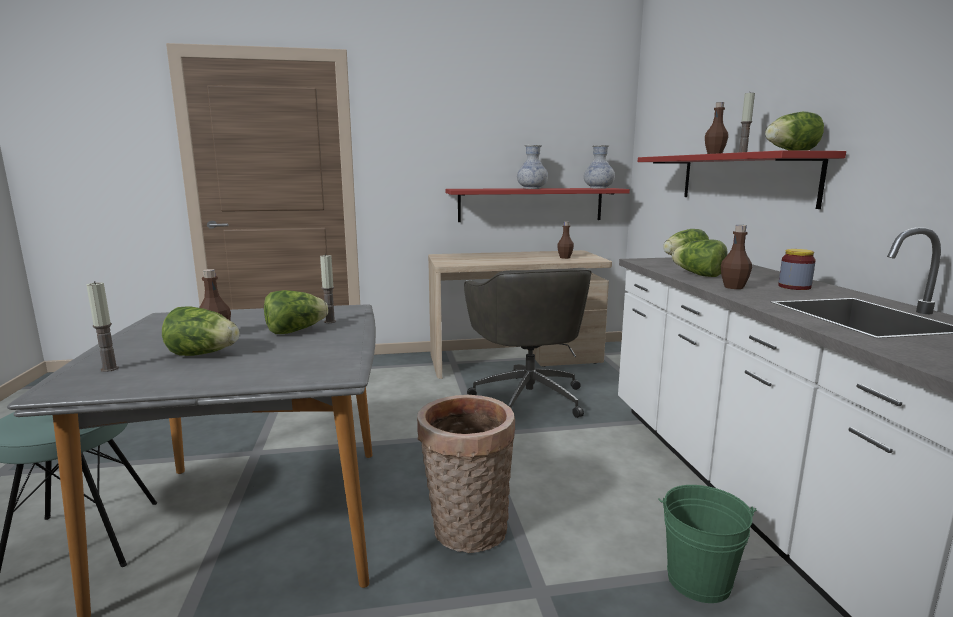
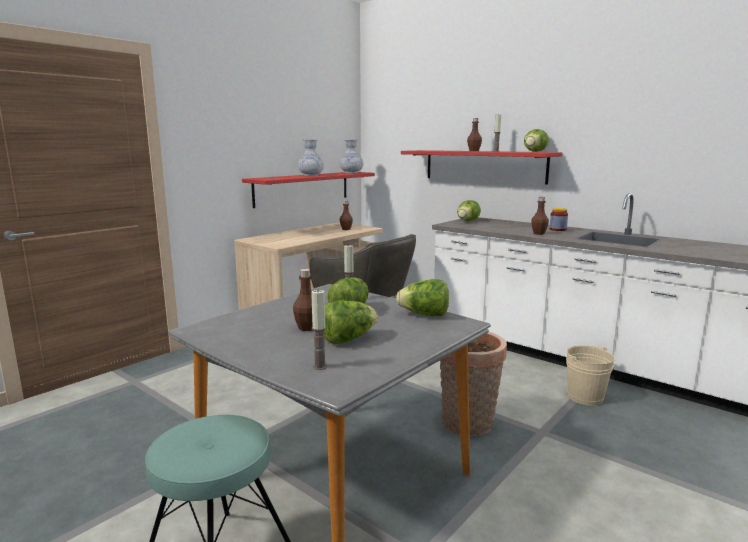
camera: 40 degrees left, 0 degrees up
(698, 275) = (503, 229): lettuce -> lettuce (424, 315)
(699, 580) = (585, 397): green bucket -> beige bucket

